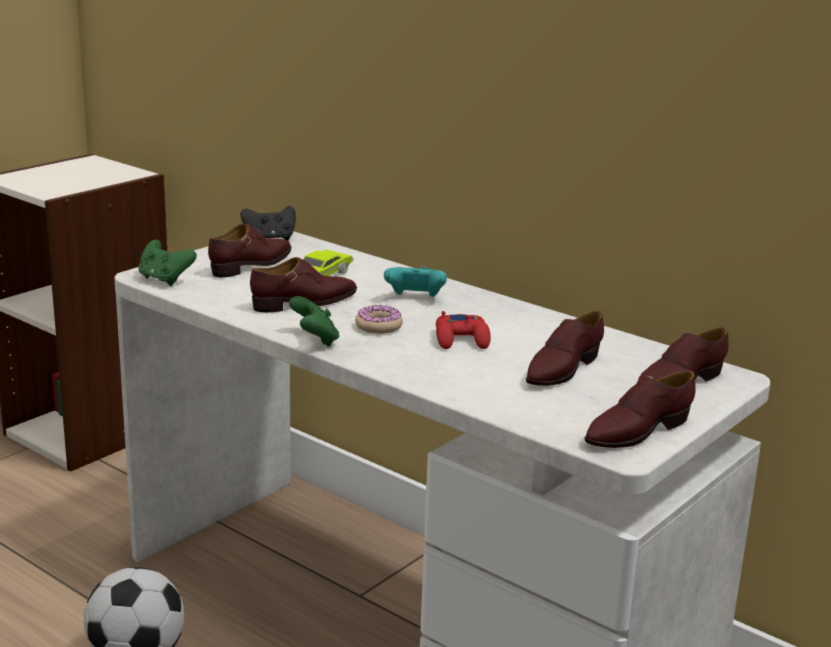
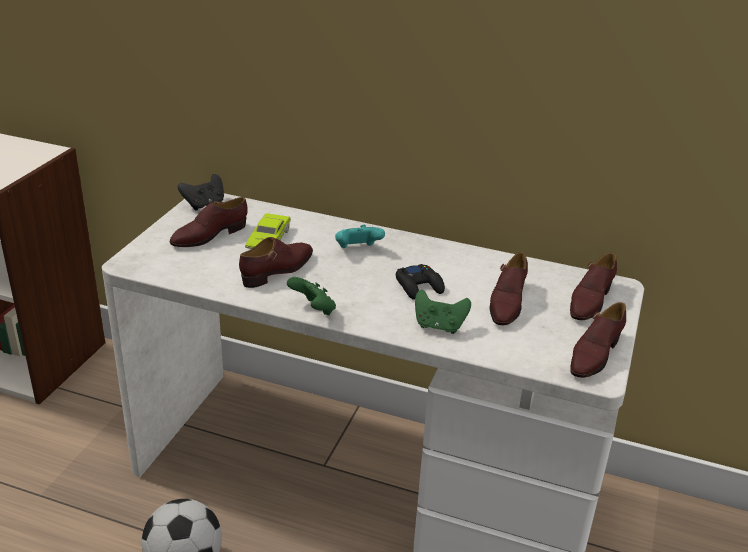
camera: 20 degrees left, 10 degrees up
(165, 279) = (149, 265): green game controller -> green game controller (439, 326)
(252, 265) = (209, 235): brown shoe -> brown shoe turned 150 degrees counterclockwise
(378, 326) = (351, 285): donut -> none
(462, 339) = (419, 287): red game controller -> black game controller

